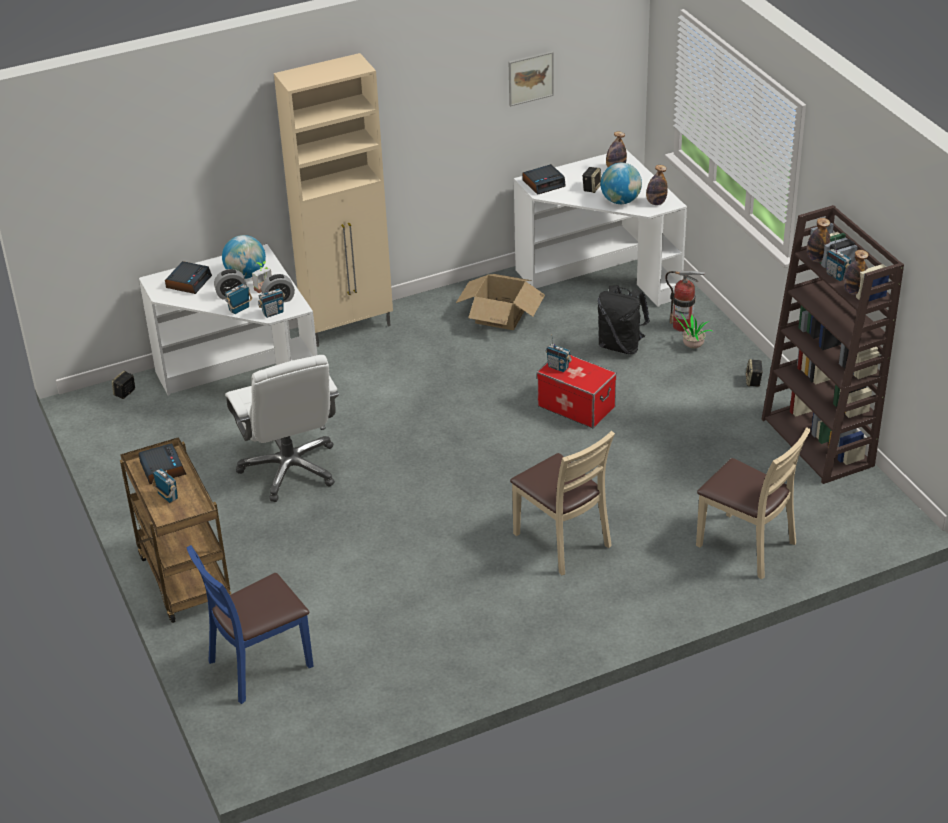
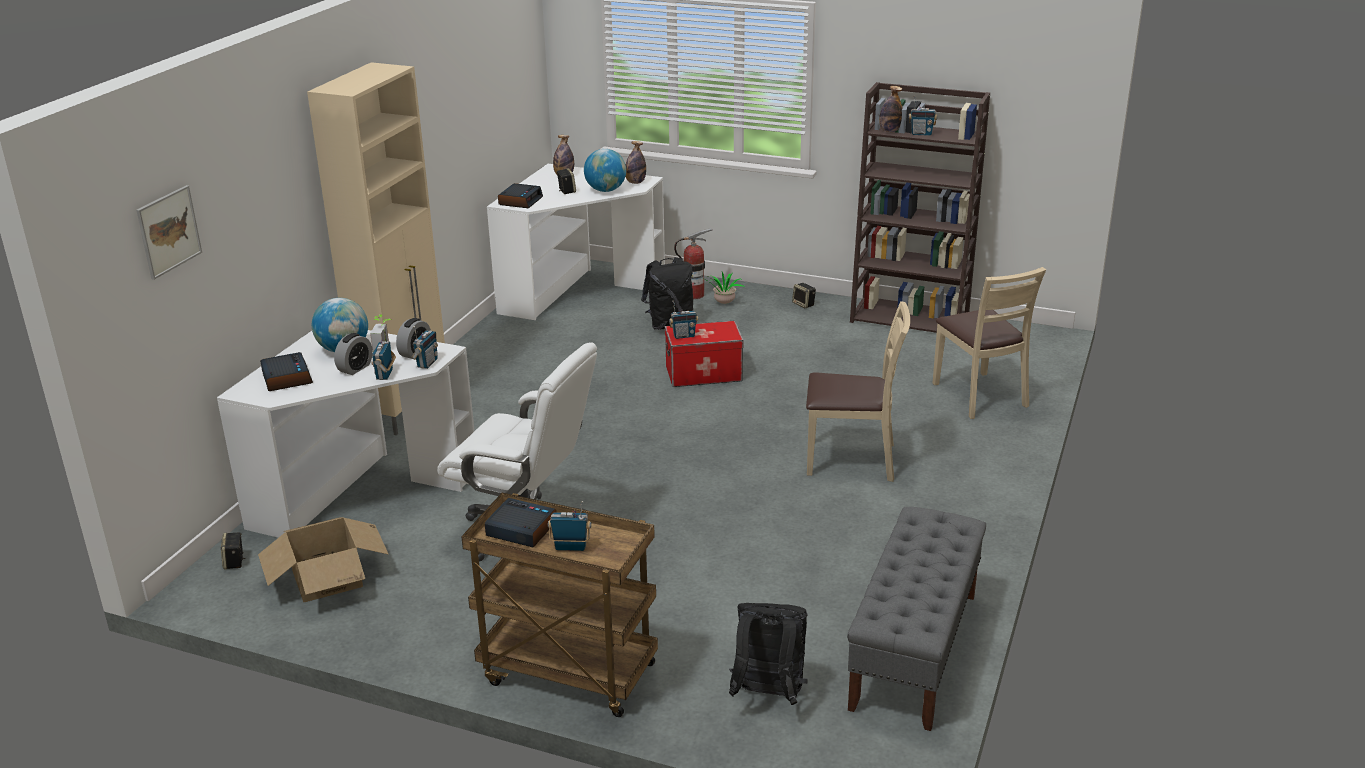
camera: 45 degrees left, 10 degrees down
(259, 665) = (768, 695): blue chair -> black backpack
(378, 698) = (914, 651): none -> grey bench
(501, 315) = (536, 345): cardboard box -> cardboard box (328, 578)
(530, 78) = (483, 90): picture -> picture (168, 231)
(746, 545) = (979, 396): beige chair -> beige chair turned 75 degrees clockwise
(854, 291) = (951, 137): bottle -> none

